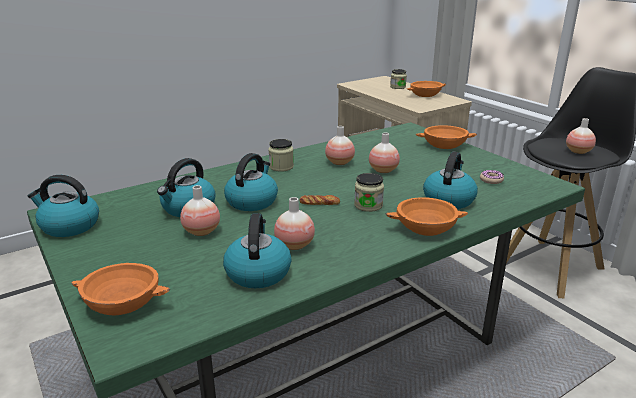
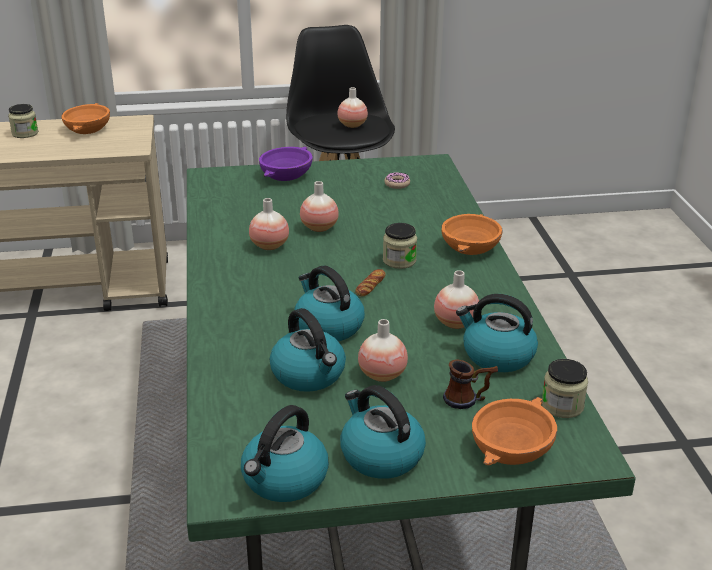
camera: 65 degrees left, 5 degrees up
(184, 271) = (469, 400): none -> mug
(281, 167) = (242, 285): jar -> jar (562, 405)
(444, 145) = (286, 175): orange bowl -> purple bowl
(448, 199) = (420, 217): kettle -> kettle (380, 455)

